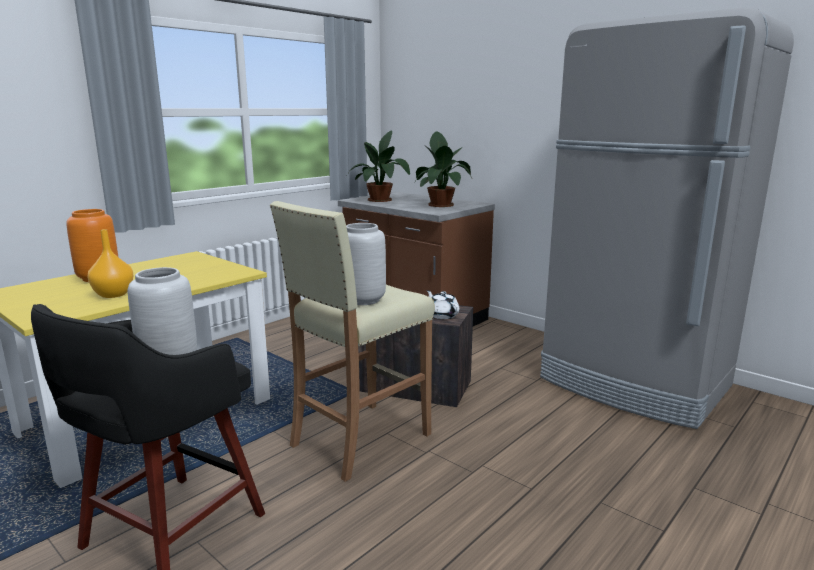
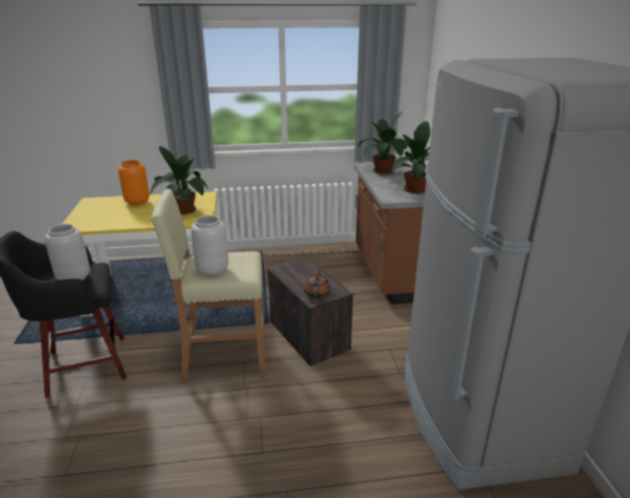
camera: 40 degrees right, 10 degrees up
(113, 295) = (120, 219): orange vase -> none
(190, 270) = (182, 209): none -> potted plant
(442, 315) = (317, 293): white teapot -> brown teapot

